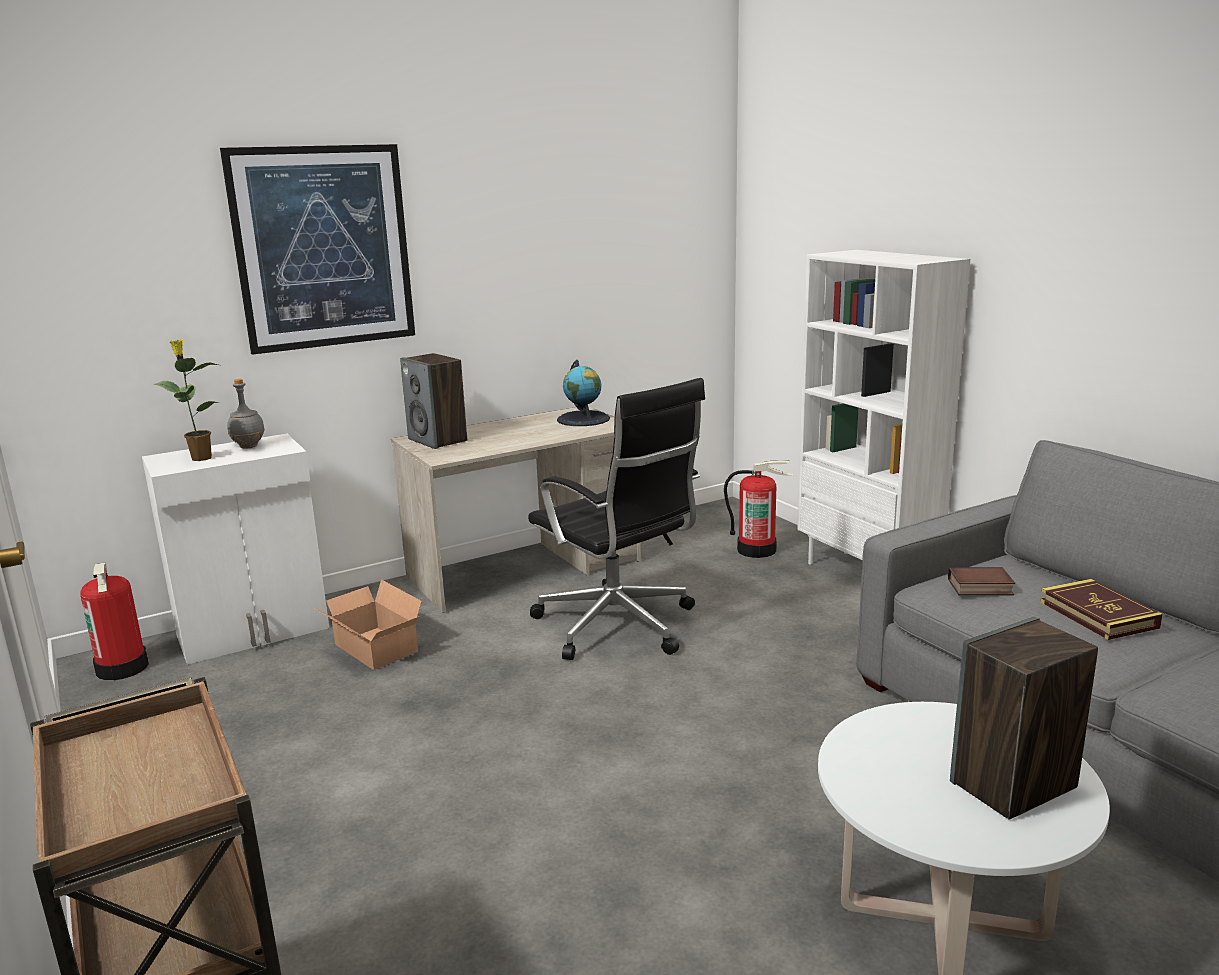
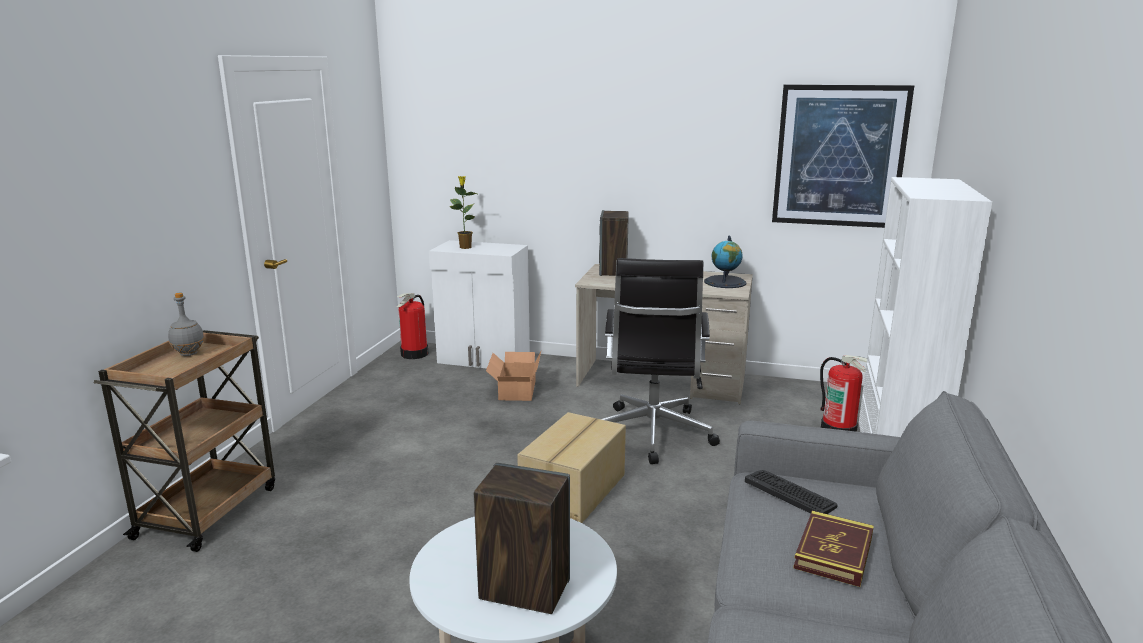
camera: 45 degrees right, 0 degrees up
(248, 447) = (495, 247): grey bottle -> grey bottle (189, 354)
(323, 248) = (567, 130): picture -> picture (839, 156)
(652, 719) = (575, 491): none -> cardboard box
(979, 588) = (790, 493): book -> keyboard

